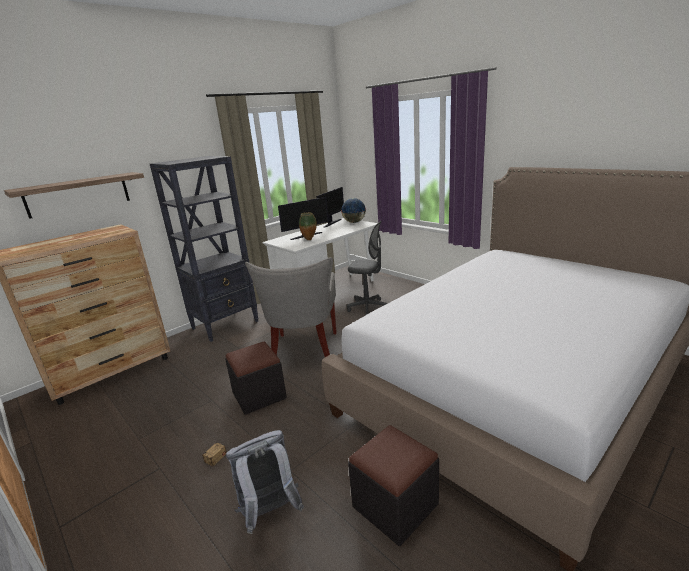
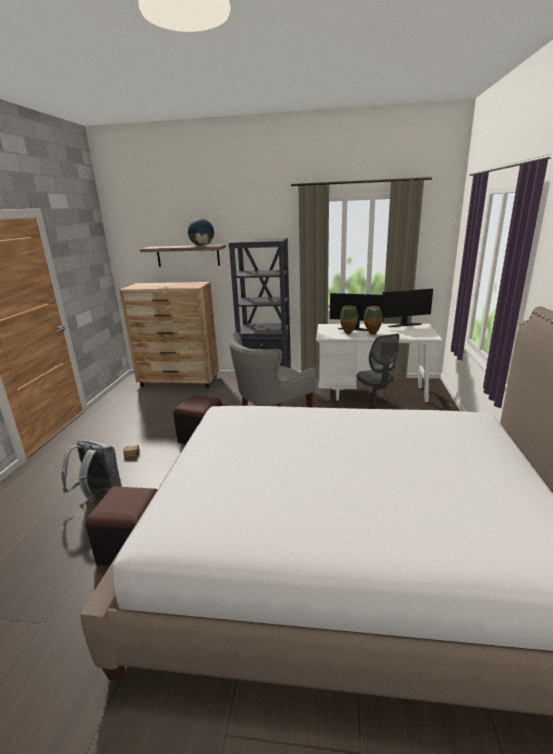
camera: 50 degrees right, 0 degrees up
(328, 235) = (372, 334): none -> vase
(354, 222) = (424, 331): globe -> globe (202, 246)

